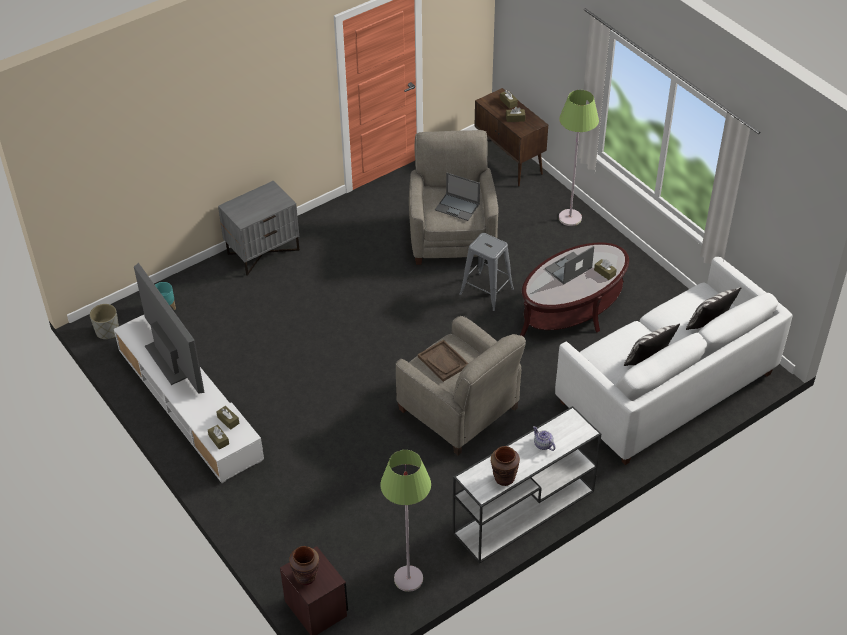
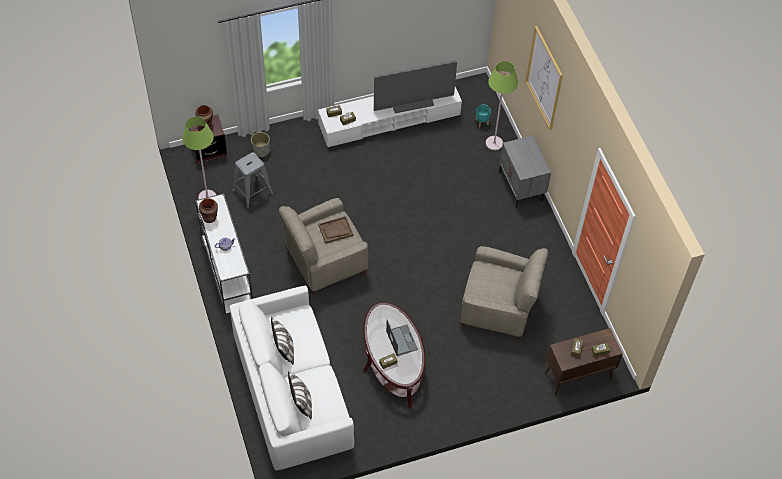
camera: 105 degrees right, 10 degrees up
(107, 331) = (470, 89): grey planter -> grey planter (261, 151)
(199, 116) = (544, 78): none -> picture
(457, 207) = (489, 284): laptop -> none
(487, 291) = (431, 312): grey stool -> grey stool (252, 192)
(570, 218) = (494, 397): green floor lamp -> green floor lamp (494, 143)

